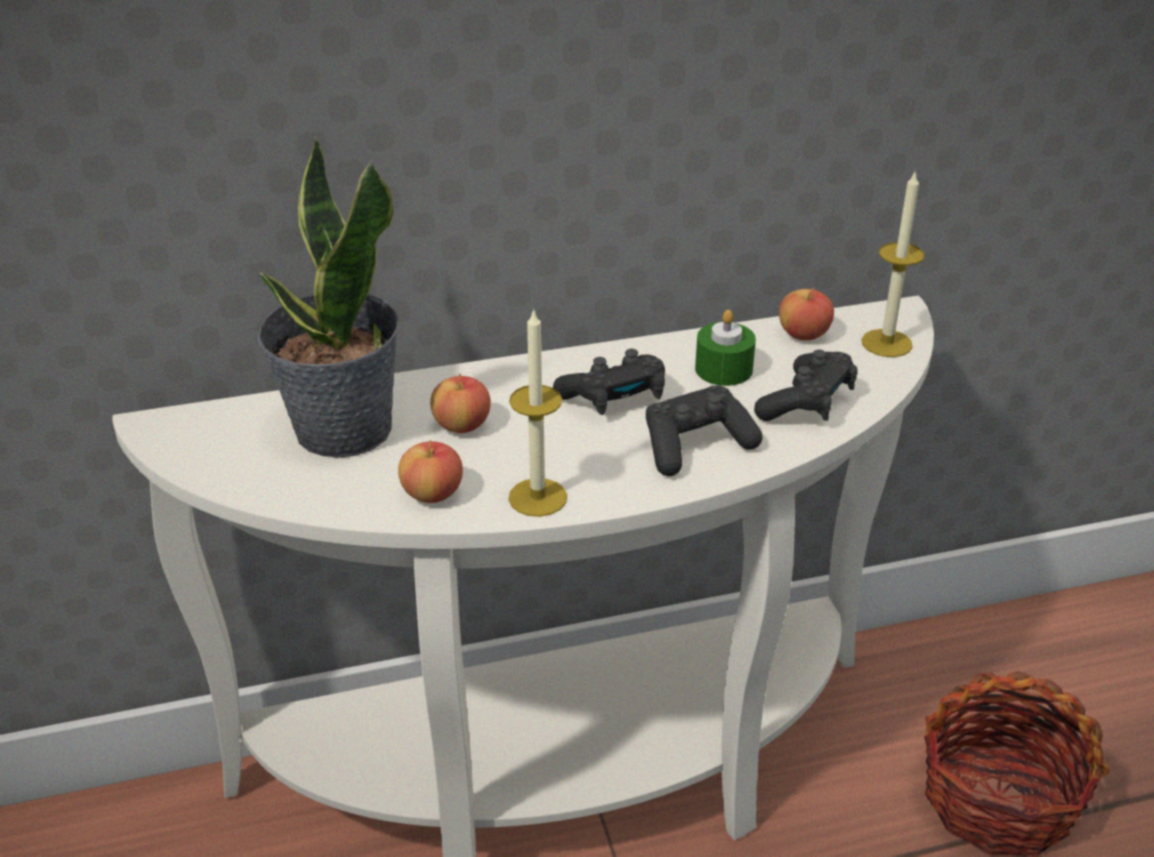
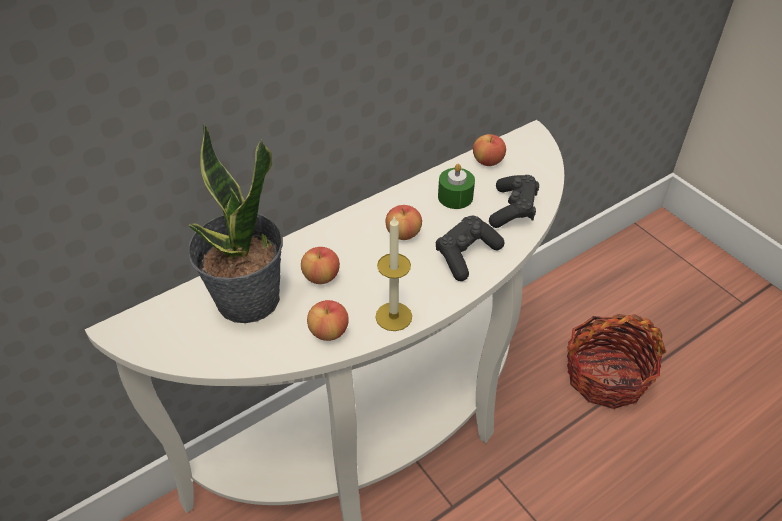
camera: 20 degrees left, 10 degrees up
(615, 399) = (403, 234): black game controller -> apple
(886, 343) = (535, 157): candle -> none

